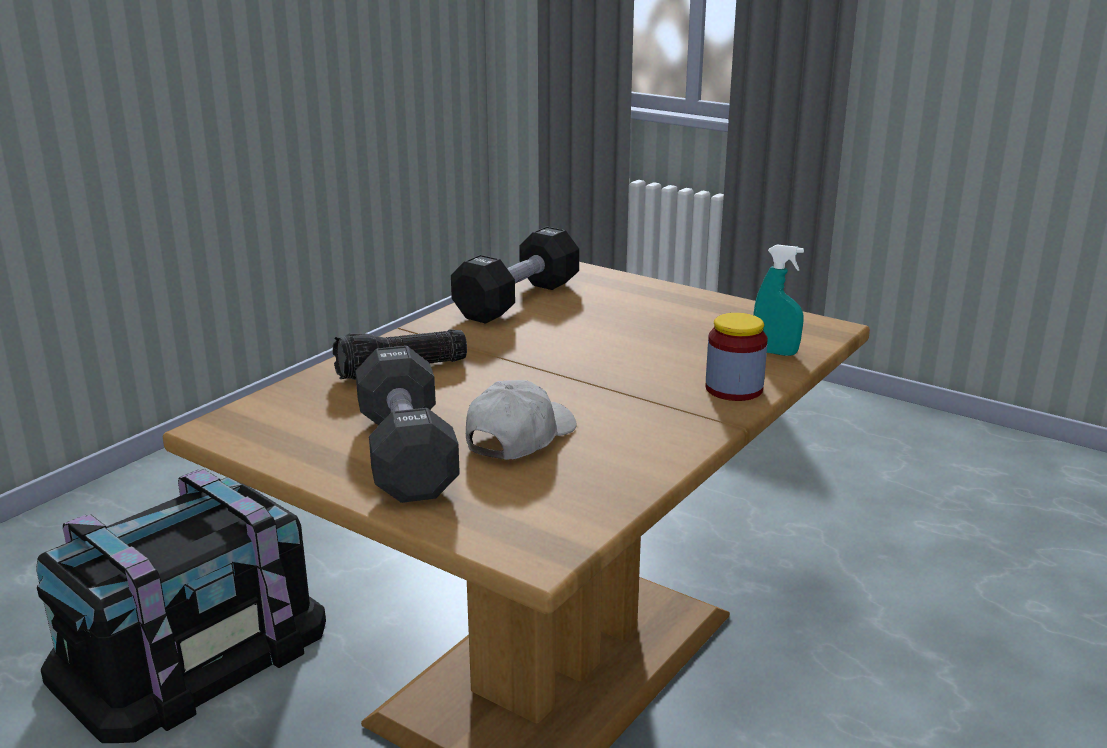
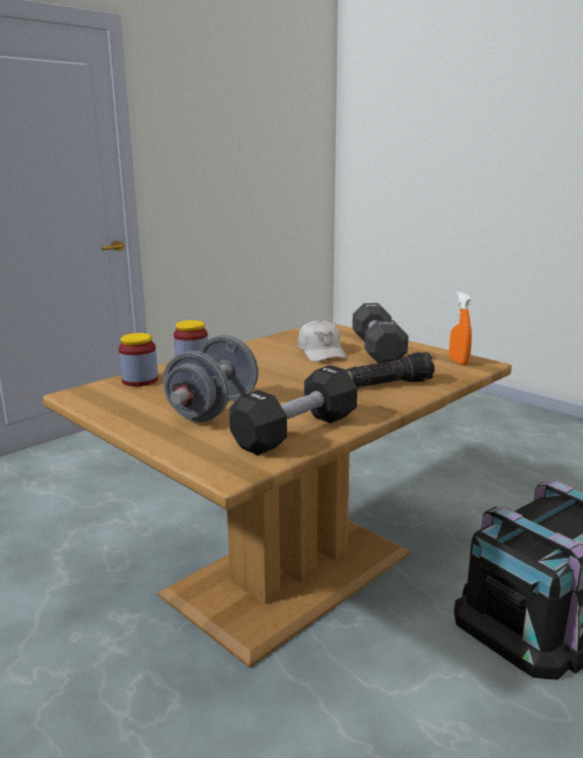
camera: 170 degrees left, 5 degrees down
(260, 428) = (458, 362): none -> orange spray bottle
(519, 437) = (321, 352): white cap -> white cap turned 60 degrees counterclockwise
(627, 318) = (213, 409): none -> grey dumbbell
(775, 352) = (140, 380): turquoise spray bottle -> jar

